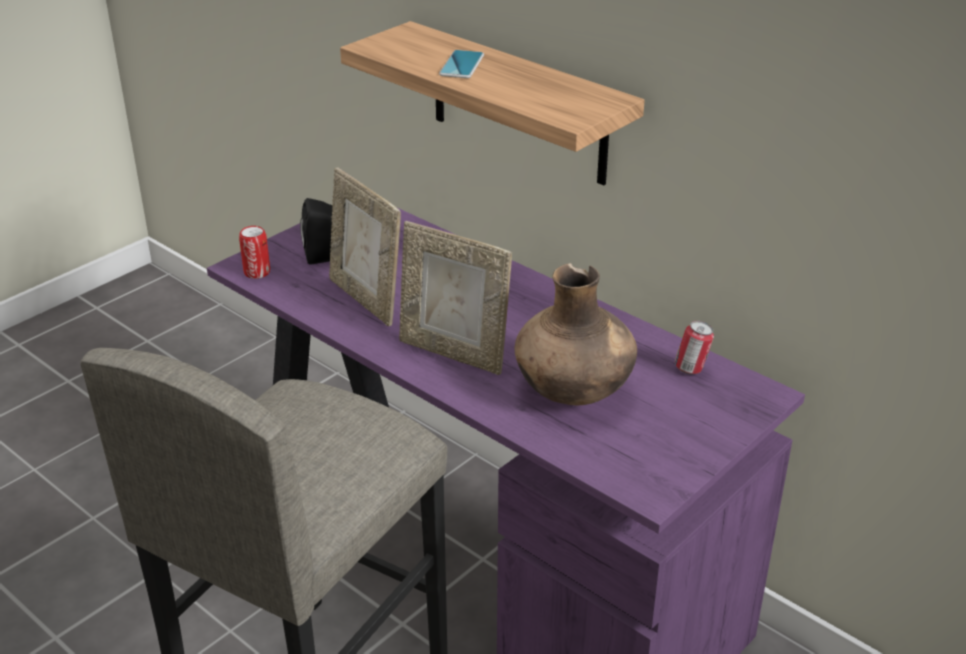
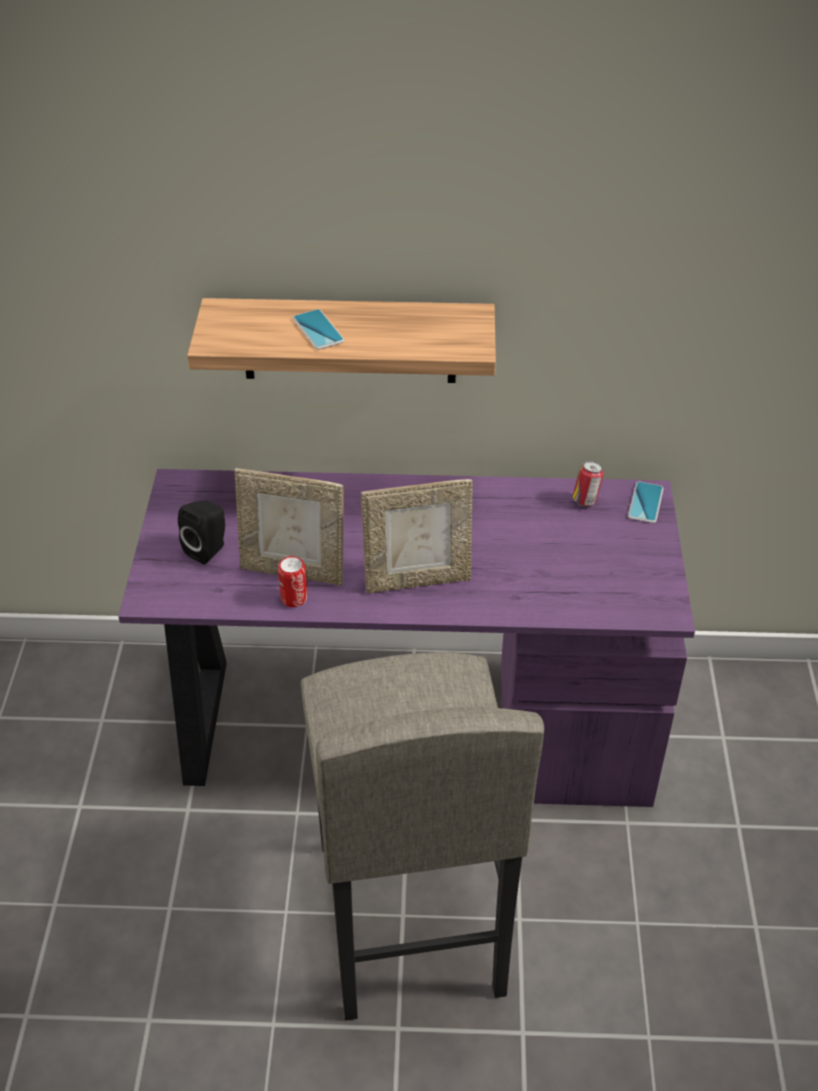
camera: 40 degrees left, 10 degrees up
(257, 272) = (170, 596): can -> can (294, 598)
(574, 392) = (534, 563): brown vase -> none
(752, 399) = (645, 503): none -> phone

